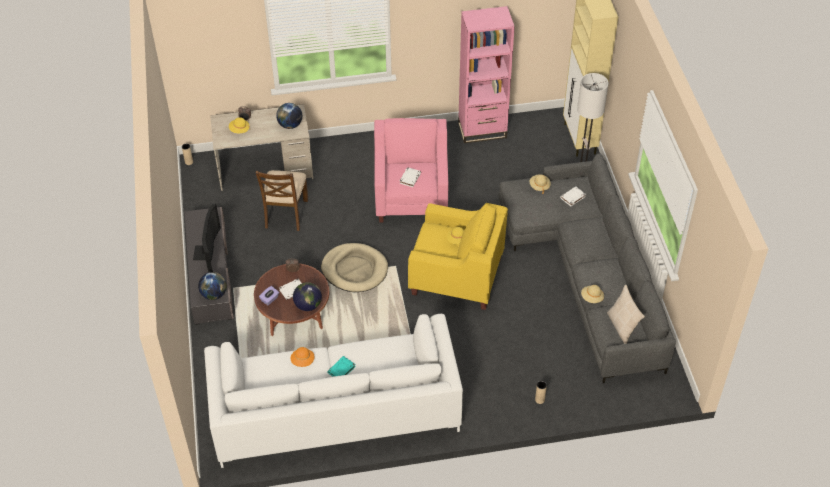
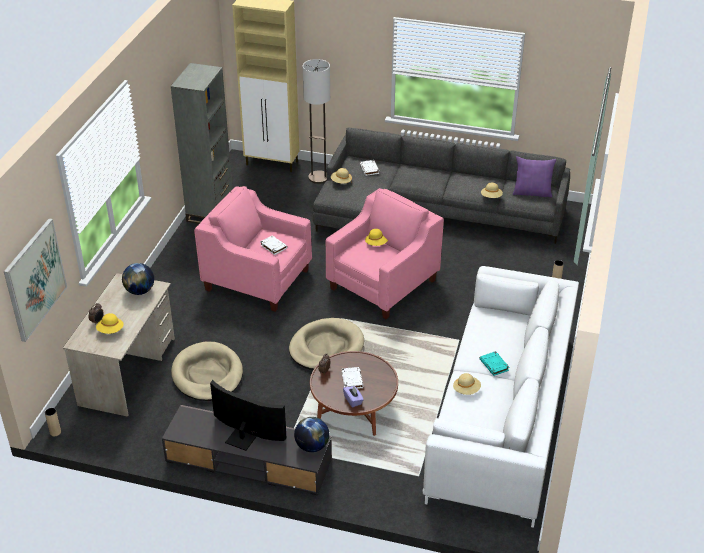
camera: 65 degrees left, 10 degrees down
(208, 60) = (35, 279): none -> picture
(285, 213) = (207, 375): brown chair -> beige dog bed
(303, 361) = (466, 390): orange hat -> beige hat
(308, 305) = (381, 373): globe -> none
(456, 277) = (383, 285): yellow armchair -> pink armchair
(482, 130) = (210, 211): pink bookcase -> grey bookcase
(622, 327) = (532, 192): beige pillow -> purple pillow

